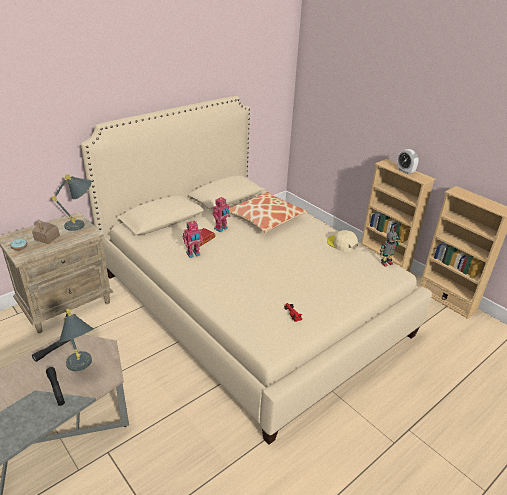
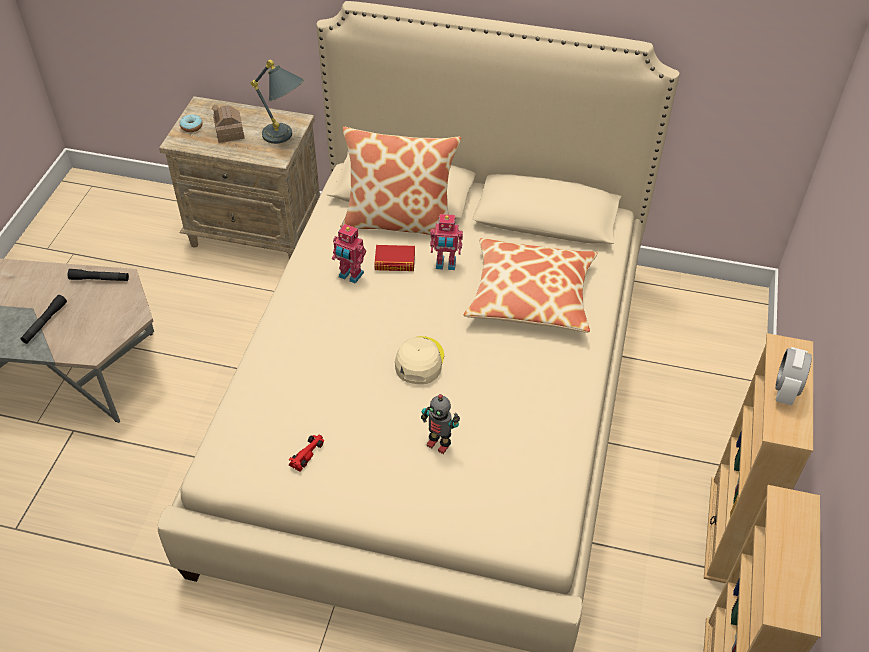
camera: 55 degrees right, 15 degrees up
(82, 368) = (88, 320): grey table lamp -> none
(178, 227) = (400, 221): none -> pillow
(342, 244) = (557, 426): beige cap -> beige cap (419, 361)
(386, 263) = (559, 512): toy robot -> toy robot (439, 444)

